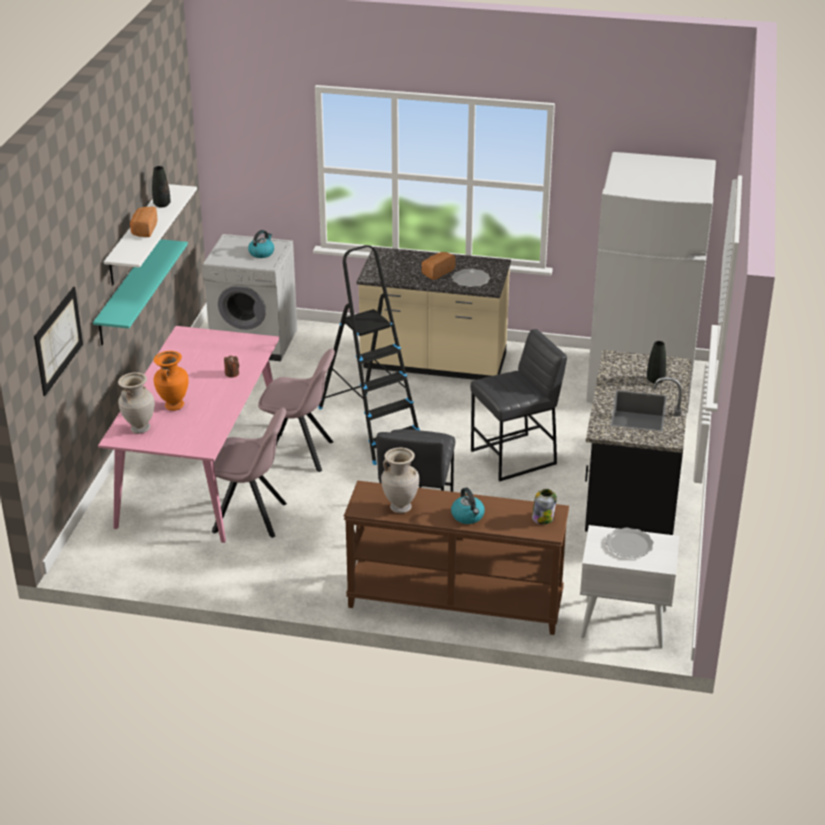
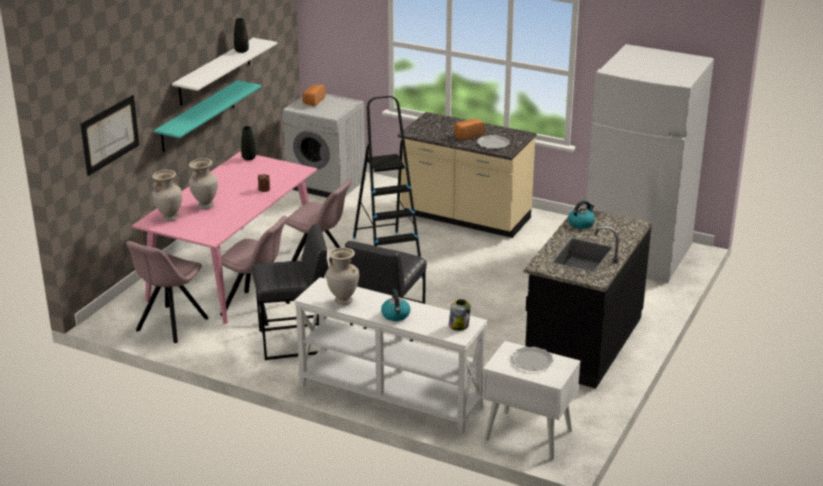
camera: 15 degrees right, 5 degrees down
(144, 230) = (216, 66): bread -> bread (313, 101)
(160, 554) = (171, 324): none -> pink chair
(173, 406) = (205, 206): orange vase -> beige vase
(261, 253) = (333, 107): kettle -> kettle (581, 223)
(454, 604) = (389, 397): brown console table -> white console table
(515, 457) = (498, 295): grey stool -> grey stool (293, 341)
(655, 380) = (610, 234): black vase -> black vase (249, 158)

